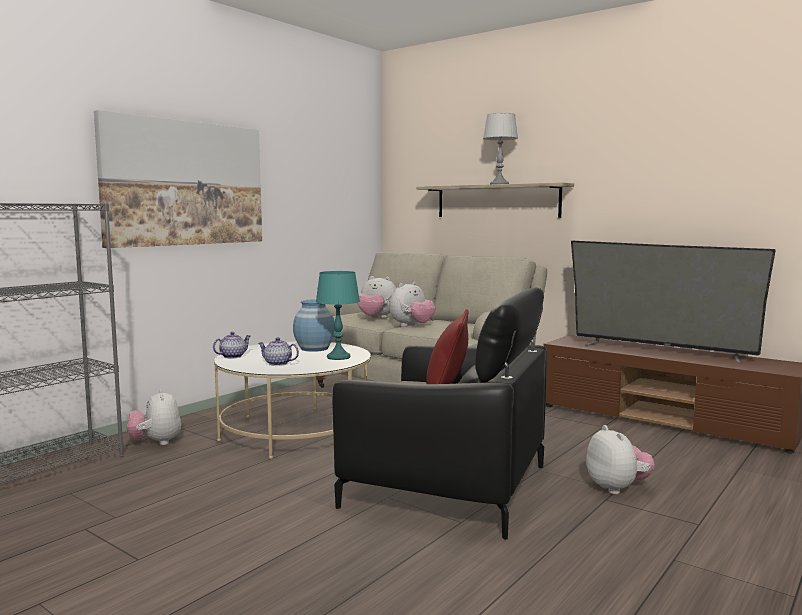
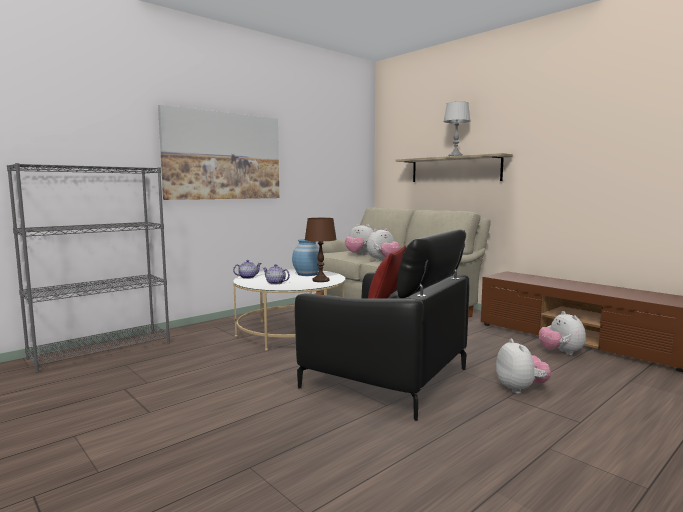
camera: 10 degrees right, 0 degrees up
(156, 443) = (194, 335): plush toy -> plush toy (561, 352)
(339, 357) = (321, 280): turquoise table lamp -> brown table lamp
(661, 351) = (576, 285): television -> none

